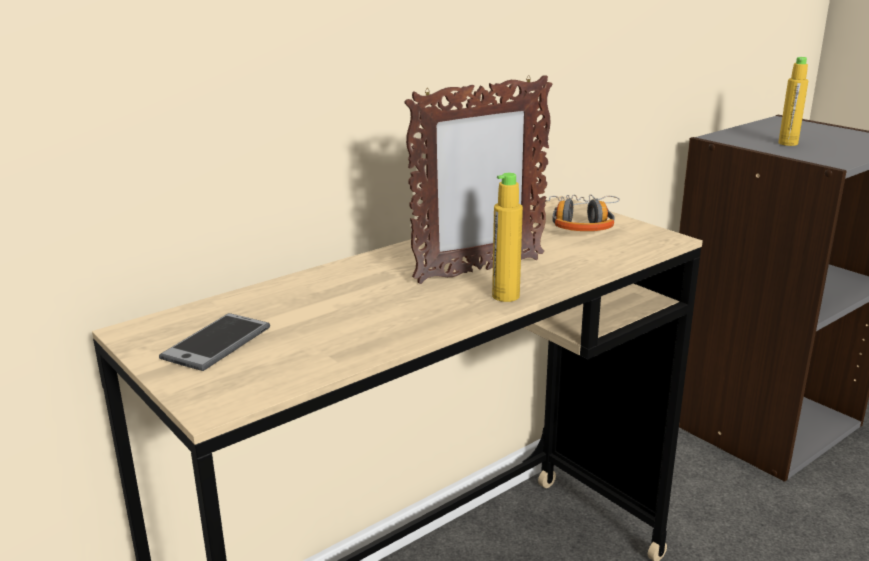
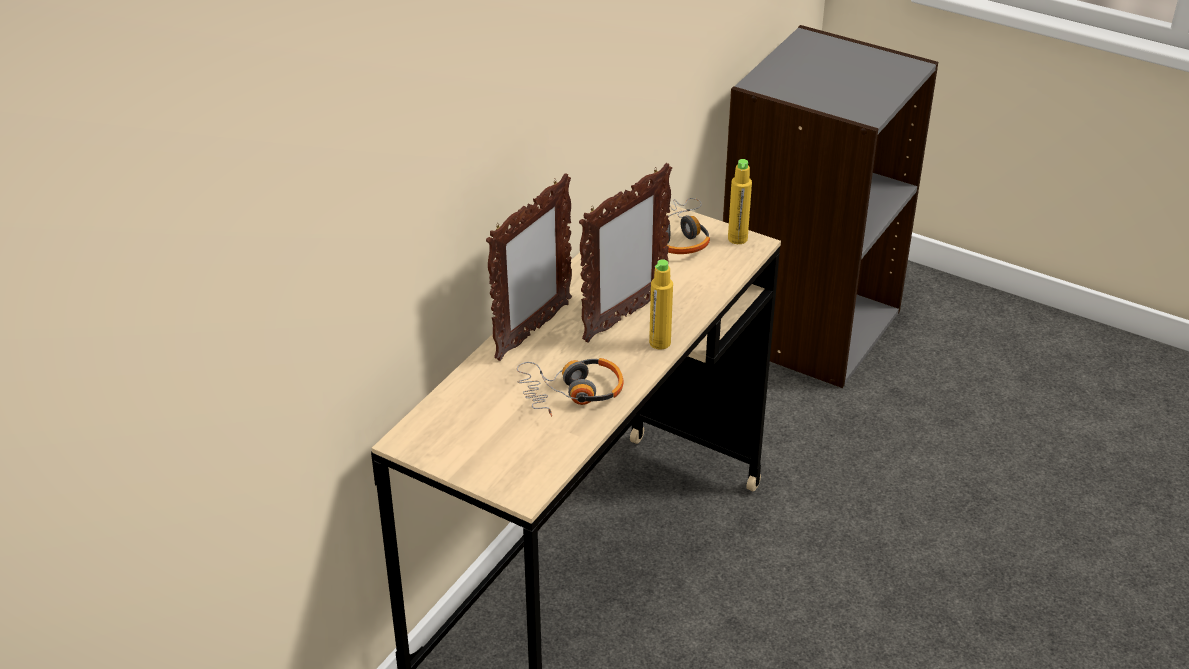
camera: 20 degrees left, 15 degrees up
(217, 343) = (479, 438): phone -> none
(363, 322) = (571, 393): none -> headphones
(366, 268) = (532, 332): none -> picture frame
(788, 143) = (821, 86): yellow bottle -> yellow bottle (737, 238)

